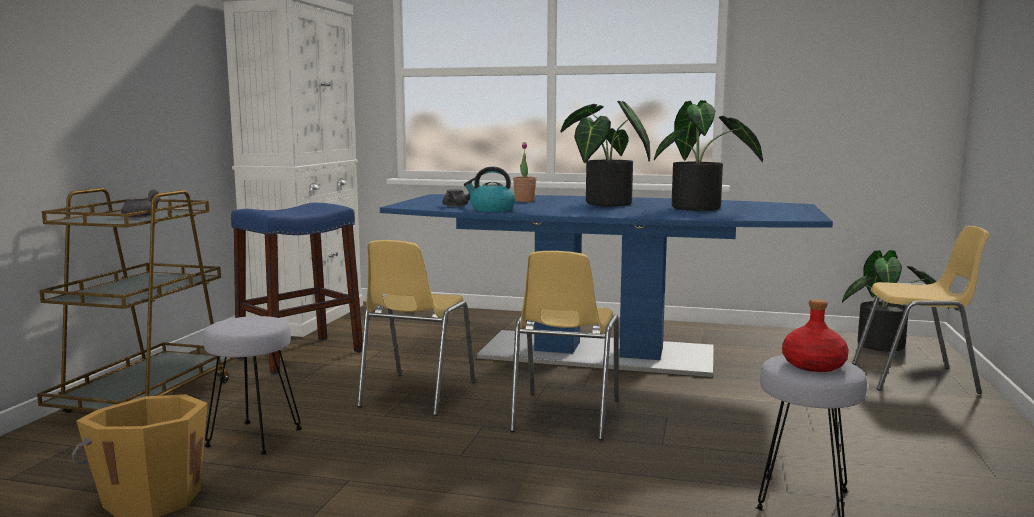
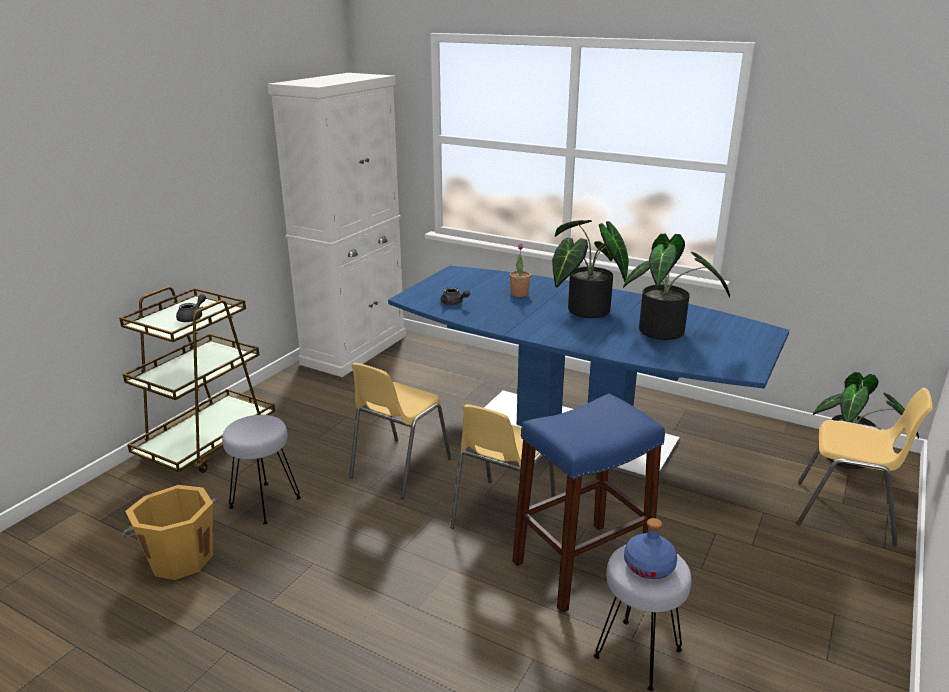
camera: 15 degrees right, 15 degrees up
(300, 355) = (332, 402): blue stool -> blue stool (582, 565)
(491, 210) = (475, 317): kettle -> none
(813, 365) = (649, 566): red bottle -> blue bottle

